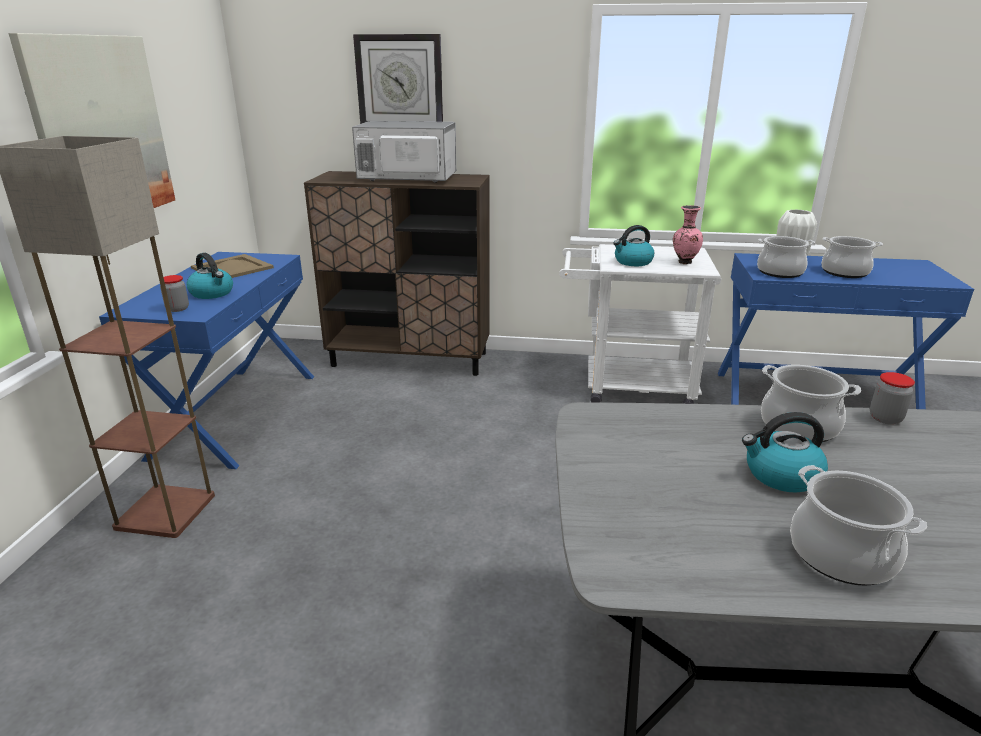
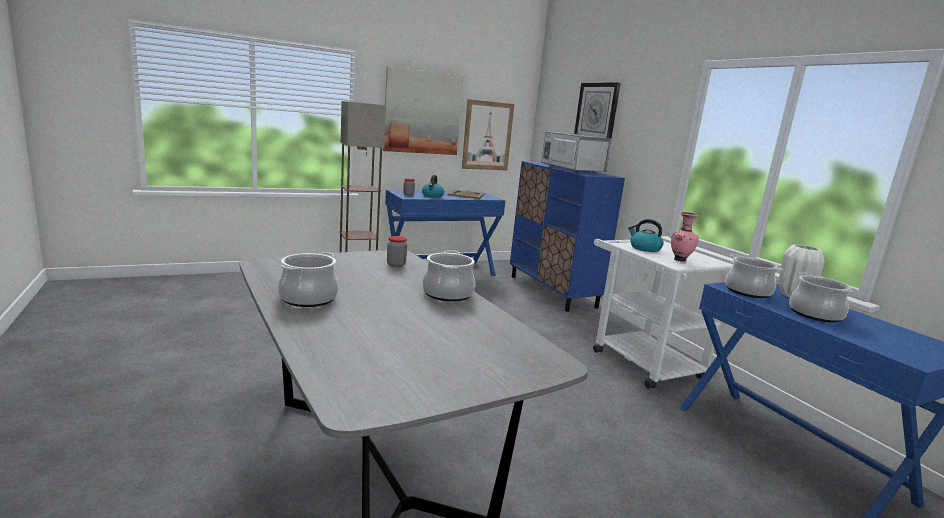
camera: 55 degrees right, 10 degrees down
(196, 149) = (487, 136): none -> picture
(410, 359) = (552, 291): brown cabinet -> blue cabinet
(781, 475) = (379, 289): kettle -> none
(885, 418) = (495, 316): jar -> jar (396, 265)

